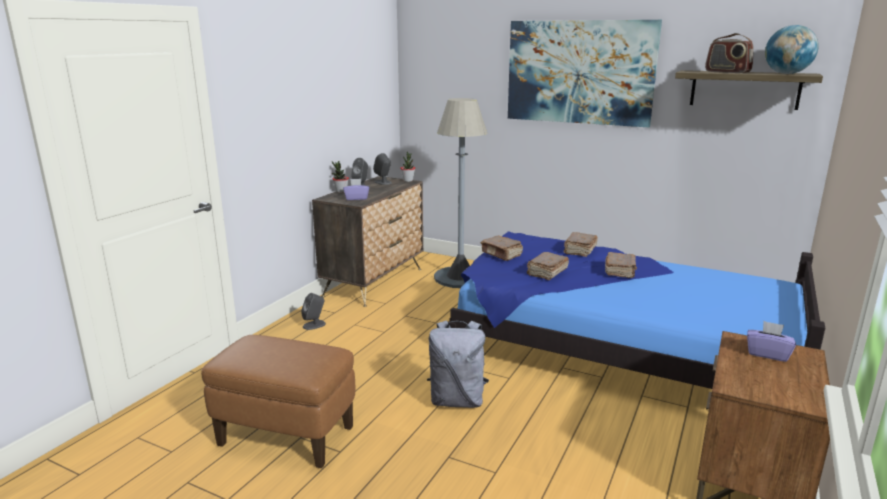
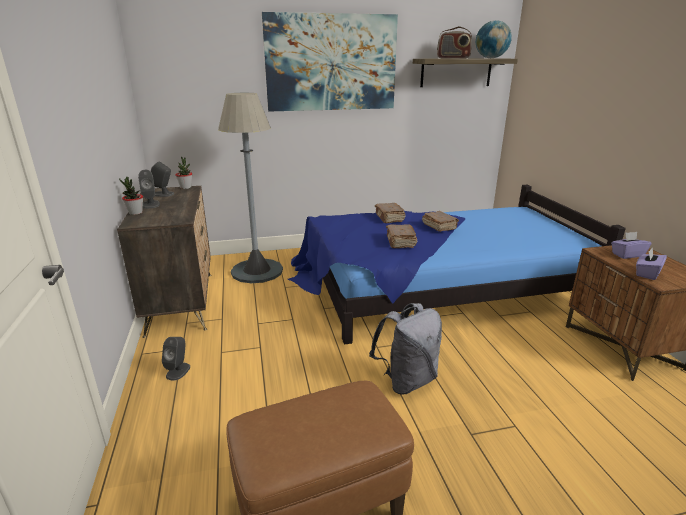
camera: 40 degrees left, 5 degrees up
(356, 198) = (169, 216): purple tissue box -> purple tissue box (647, 273)
(501, 254) = (344, 237): brown book -> none

